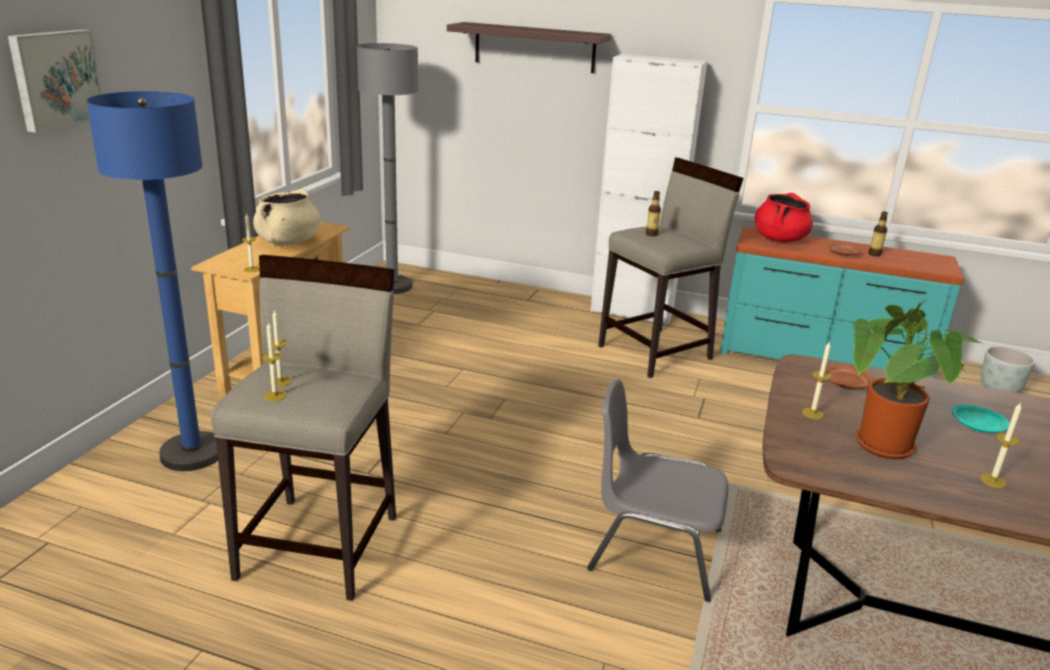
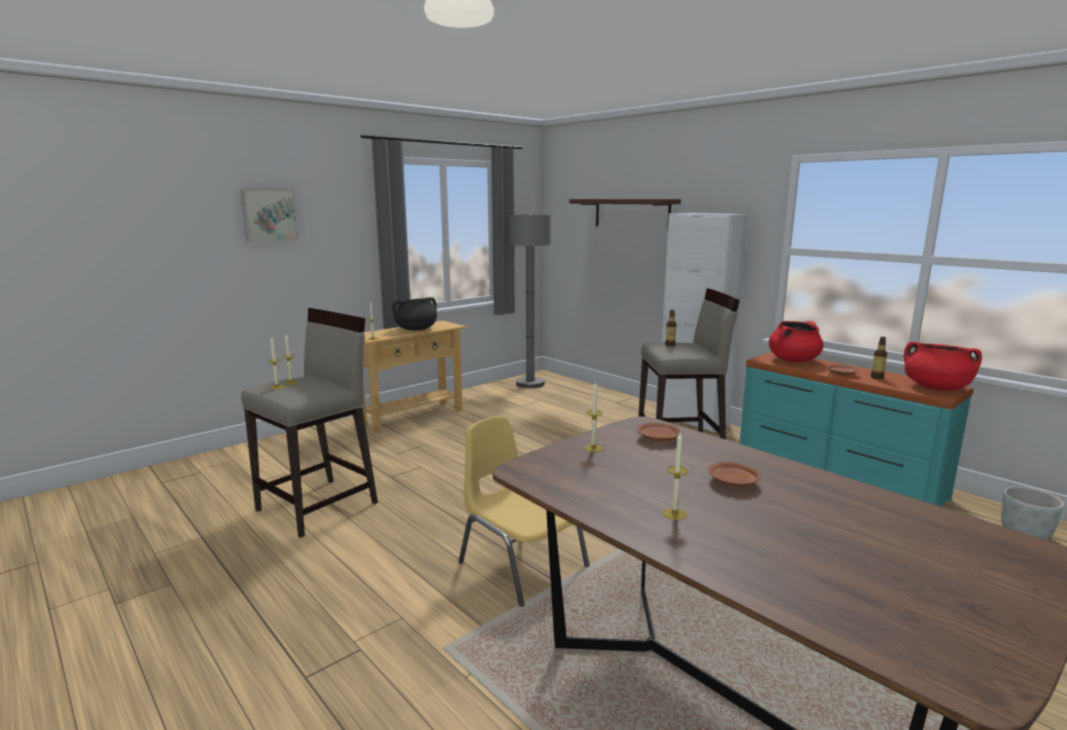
camera: 30 degrees right, 10 degrees down
(192, 453) = (312, 447): blue floor lamp -> none
(288, 242) = (416, 329): beige cooking pot -> black cooking pot
(653, 550) = (521, 564): grey chair -> yellow chair
(886, 450) = (613, 478): potted plant -> none
(932, 261) = (936, 387): none -> red cooking pot
(978, 427) = (733, 482): turquoise plate -> brown plate

